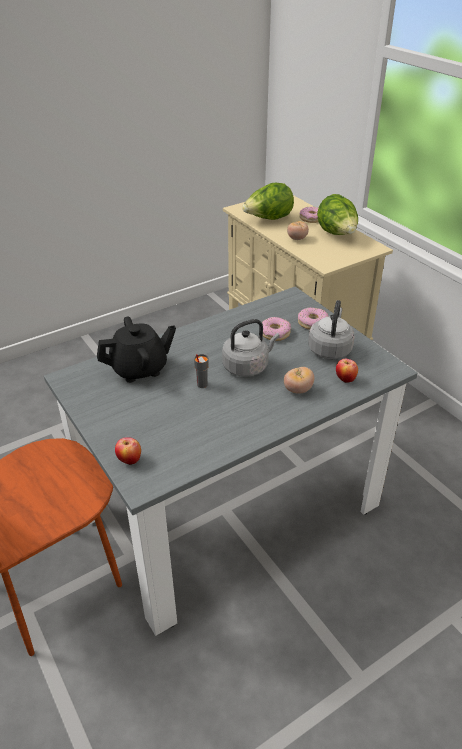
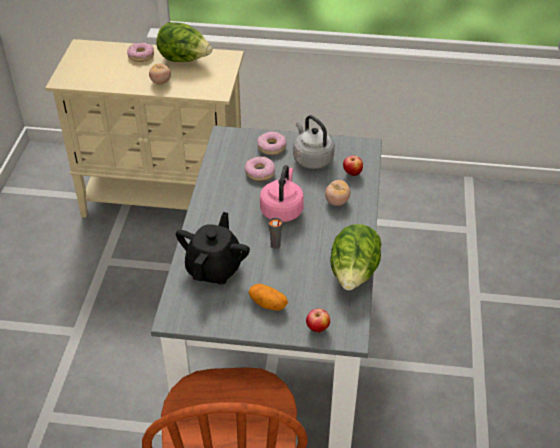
camera: 50 degrees left, 5 degrees up
(130, 417) = (268, 304): none -> potato
(247, 366) = (282, 210): grey kettle -> pink kettle
(268, 219) = (107, 76): lettuce -> lettuce (354, 275)

